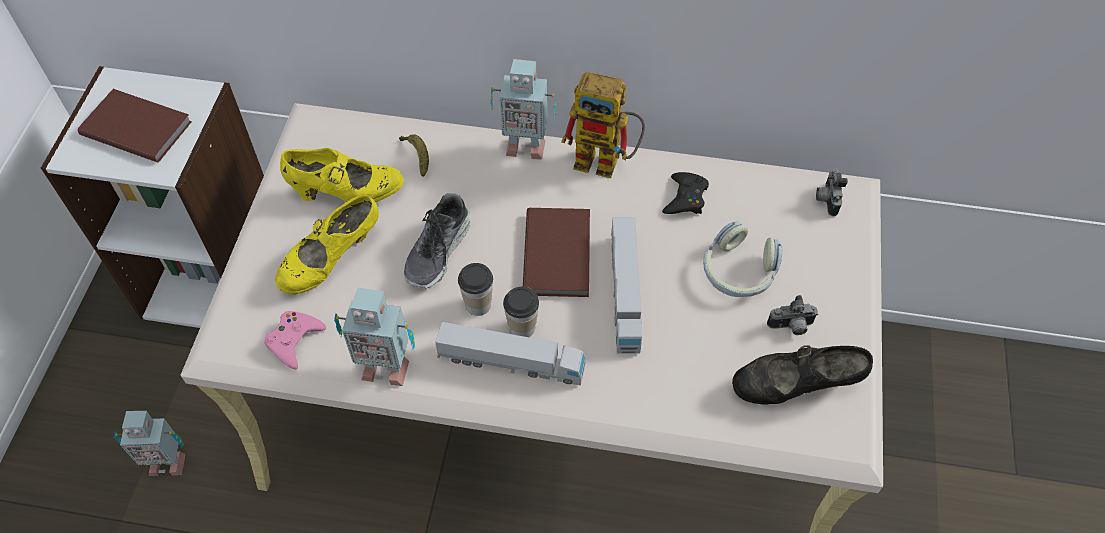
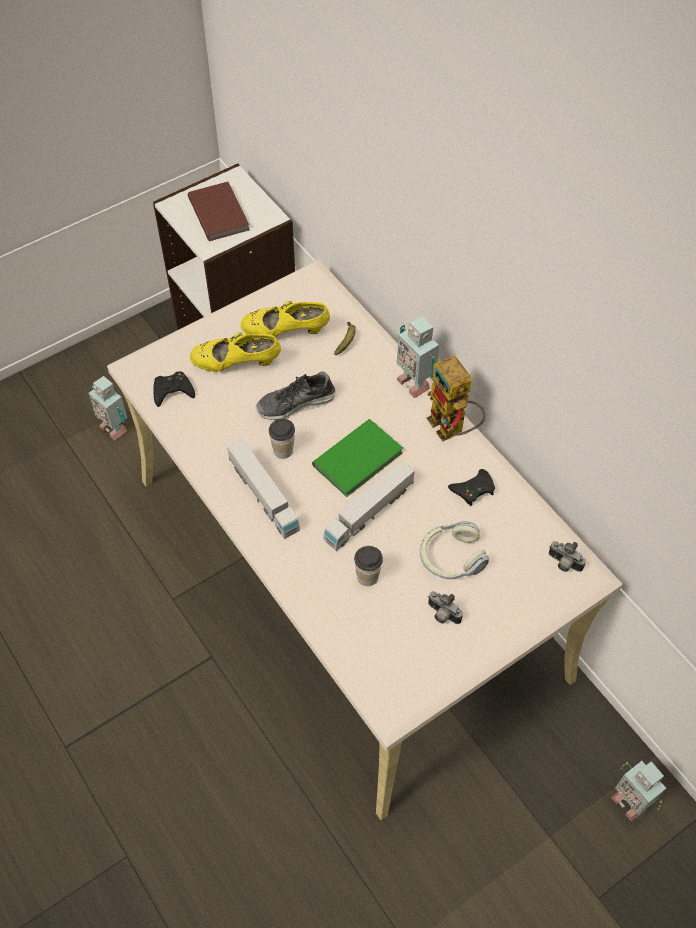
camera: 45 degrees right, 0 degrees up
(294, 340) = (173, 391): pink game controller -> black game controller
(347, 193) = (285, 333): yellow shoe -> yellow shoe turned 135 degrees clockwise
(384, 367) = (199, 442): toy robot -> toy robot (629, 801)
(522, 327) = (291, 482): cup -> cup (367, 577)
(559, 253) = (360, 460): brown book -> green book
(794, 387) = (401, 647): black shoe -> none
(826, 199) = (563, 564): camera -> camera turned 105 degrees counterclockwise

